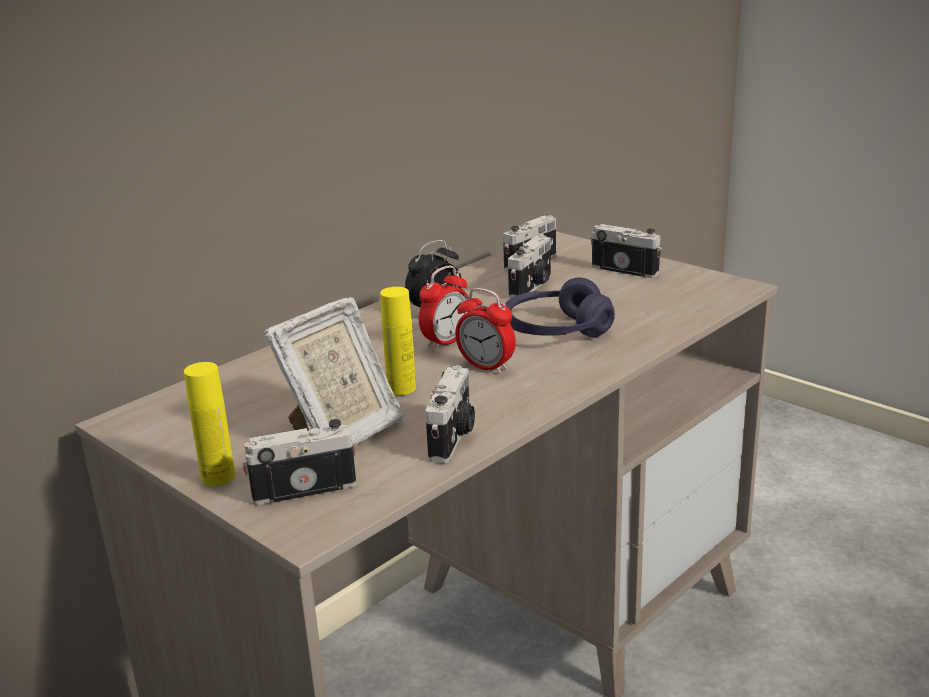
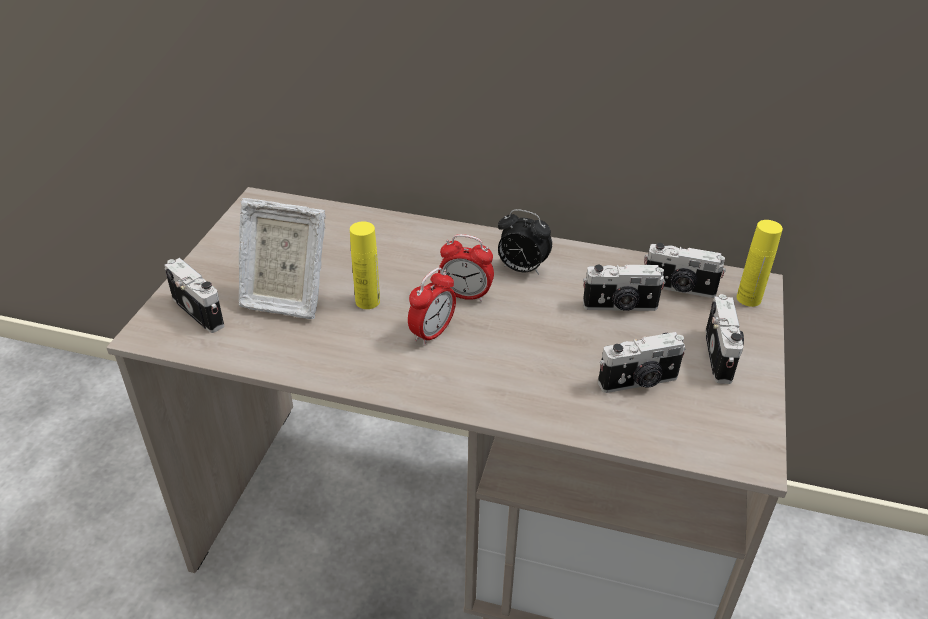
camera: 60 degrees right, 15 degrees up
(218, 477) = (202, 269): yellow bottle -> yellow bottle (748, 299)
(453, 438) = (300, 356): camera -> camera (639, 382)
(486, 367) = (432, 333): alarm clock -> alarm clock turned 150 degrees counterclockwise
(557, 330) = (533, 352): purple headphones -> none

